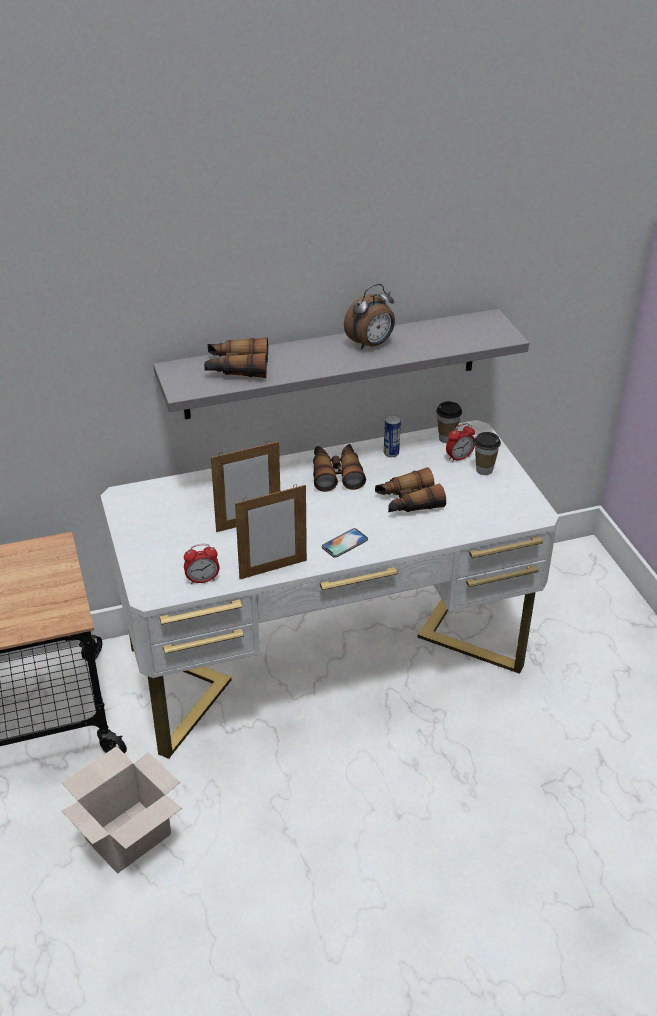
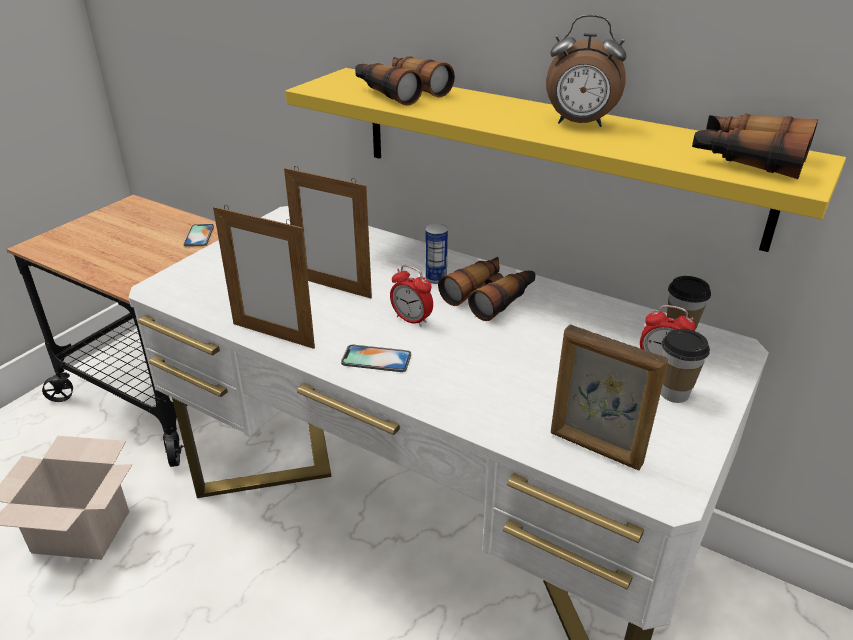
camera: 50 degrees right, 5 degrees down
(31, 559) = (199, 235): none -> phone
(202, 580) = (209, 304): alarm clock -> alarm clock (411, 320)
(332, 364) = (551, 152): grey shelf -> yellow shelf
(391, 453) = (583, 312): can -> can (436, 279)
(408, 502) = (516, 366): binoculars -> binoculars (747, 159)
(492, 515) = (595, 449): none -> picture frame

